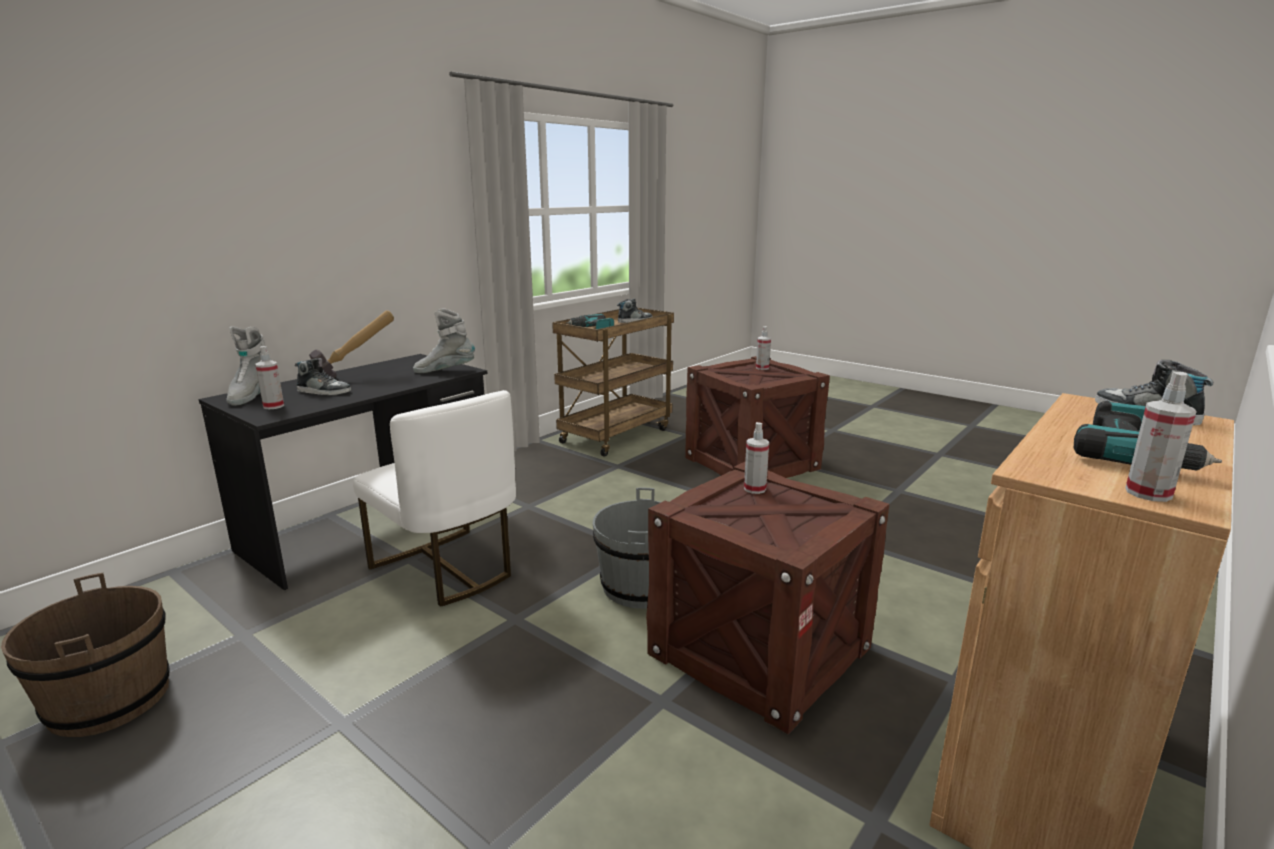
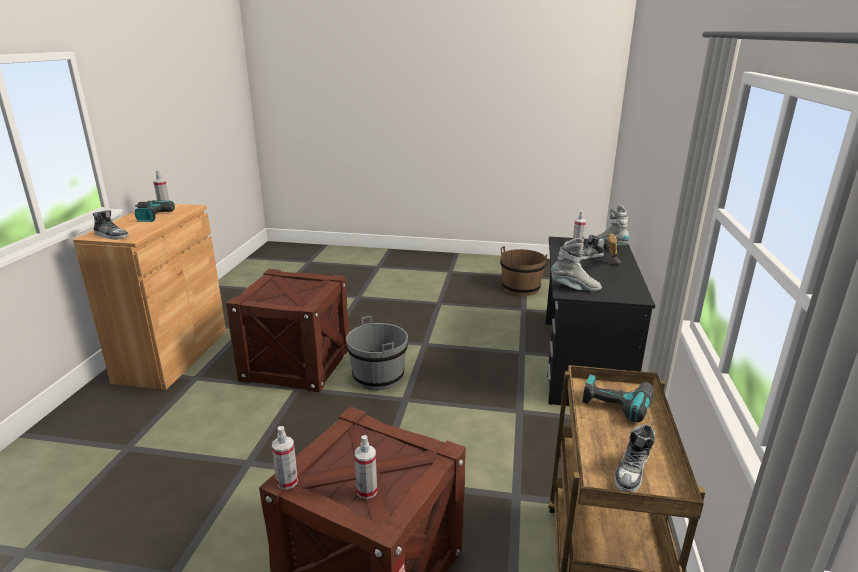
camera: 150 degrees right, 5 degrees up
(445, 371) = (575, 288): grey boot -> grey boot turned 45 degrees clockwise
(446, 569) = (494, 354): white chair -> none
(755, 489) = (300, 299): spray bottle -> spray bottle (287, 482)

